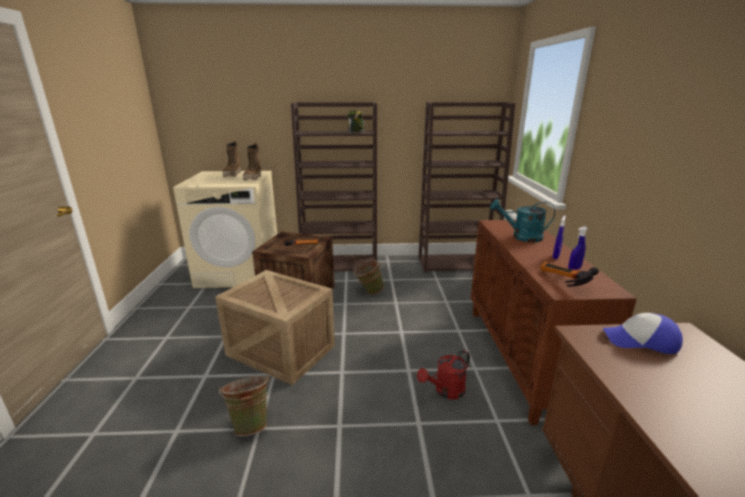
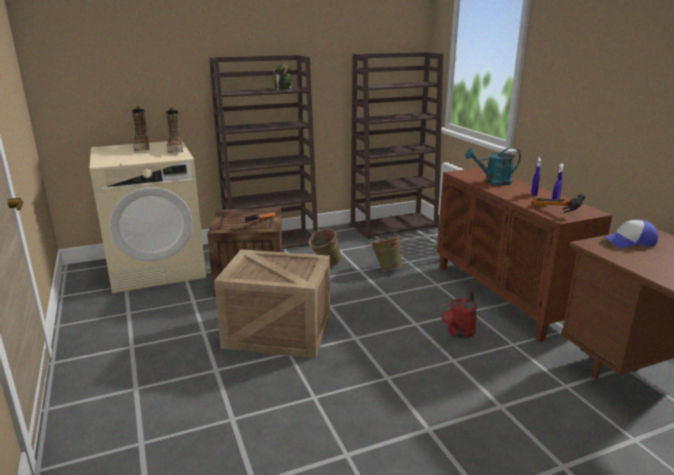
camera: 20 degrees left, 0 degrees up
(251, 423) = (303, 395): green bucket -> green bucket (386, 268)

